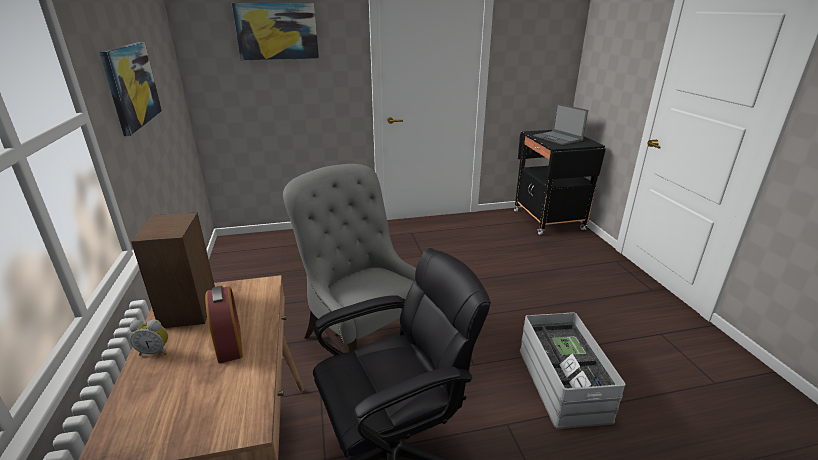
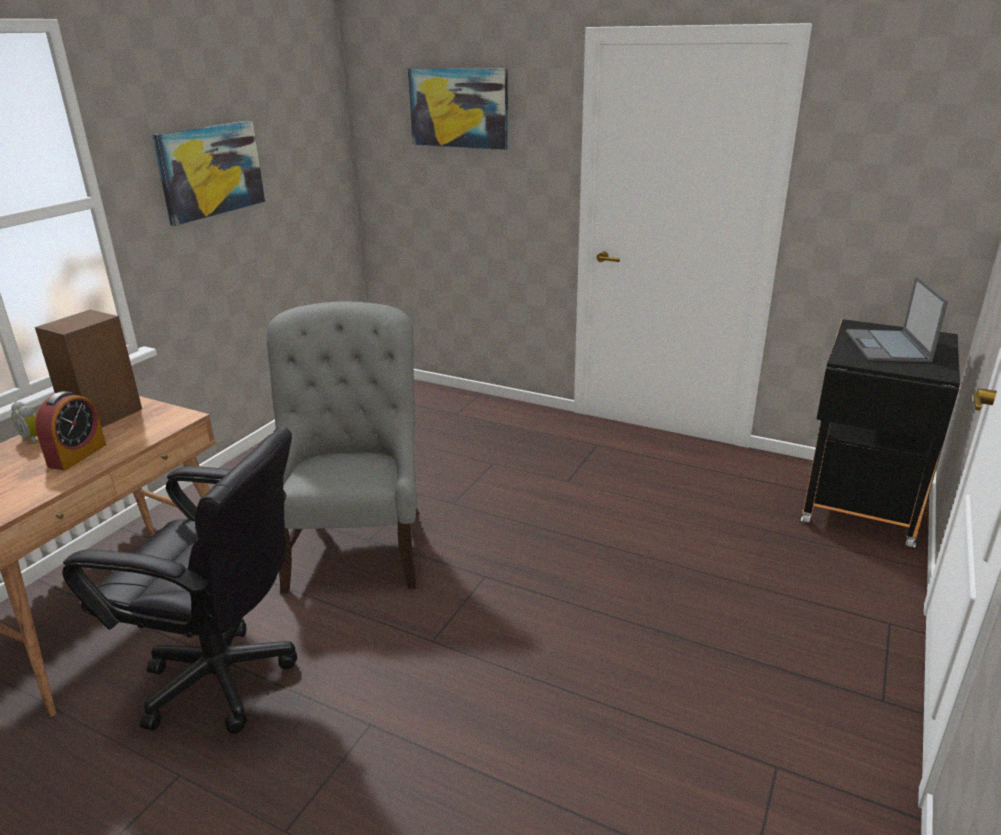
camera: 40 degrees right, 0 degrees up
(564, 383) = (507, 729): grey storage box -> none

